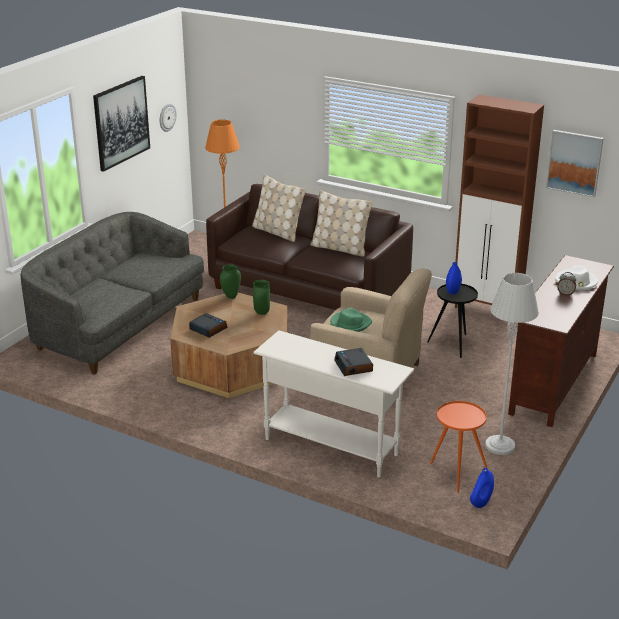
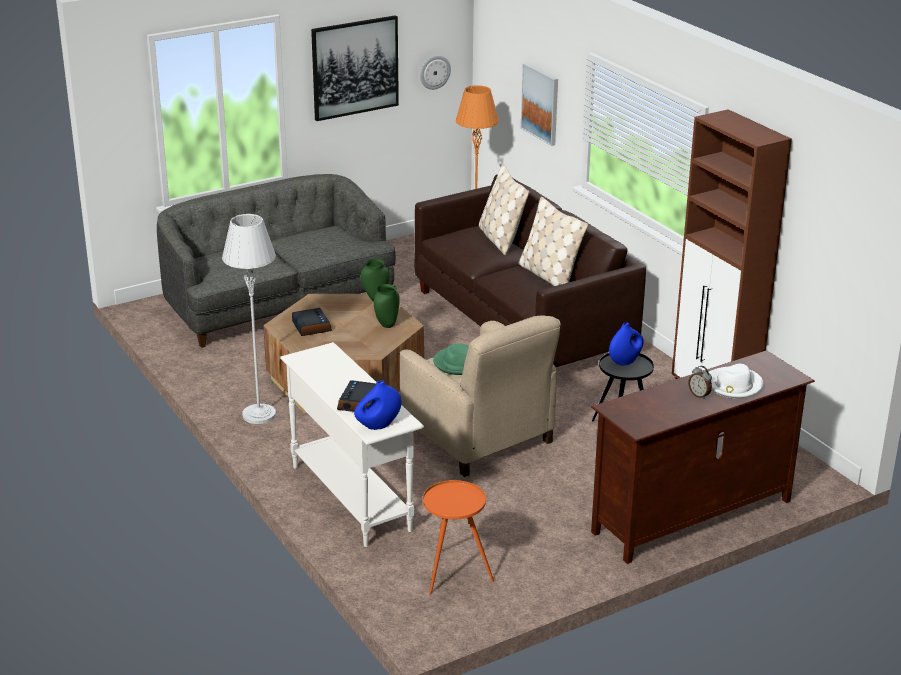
camera: 30 degrees right, 0 degrees up
(480, 503) = (442, 614): blue vase -> blue vase (378, 425)
(500, 445) = (539, 562): grey floor lamp -> grey floor lamp (259, 415)
(574, 163) = (821, 228): picture -> picture (540, 103)

